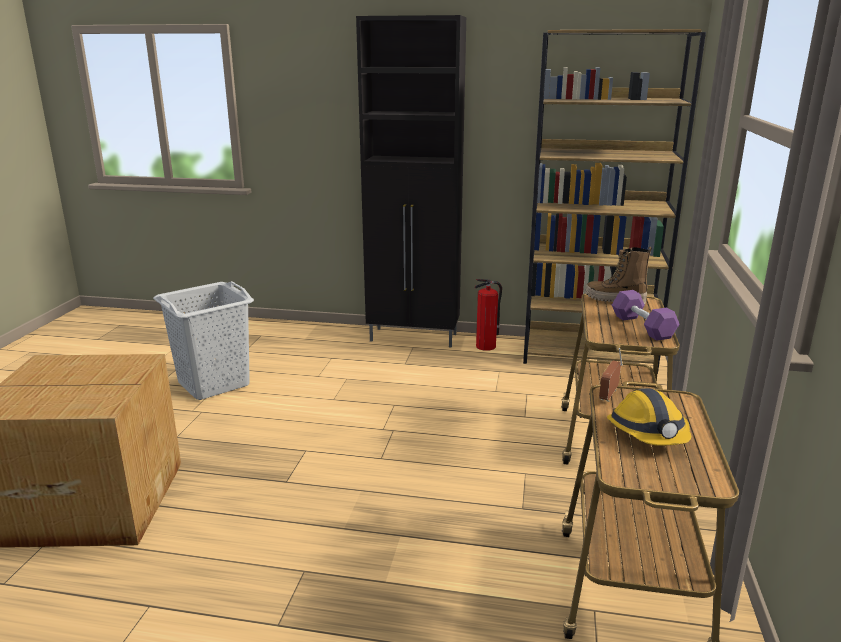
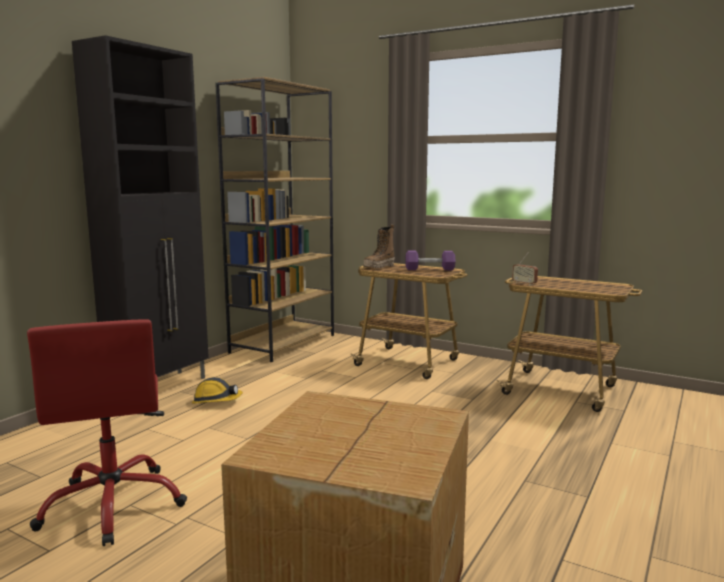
camera: 70 degrees left, 10 degrees down
(213, 384) = (113, 505): grey laundry basket -> red office chair
(486, 346) = (222, 367): fire extinguisher -> none
(648, 433) = (569, 285): hard hat -> hard hat (216, 401)

